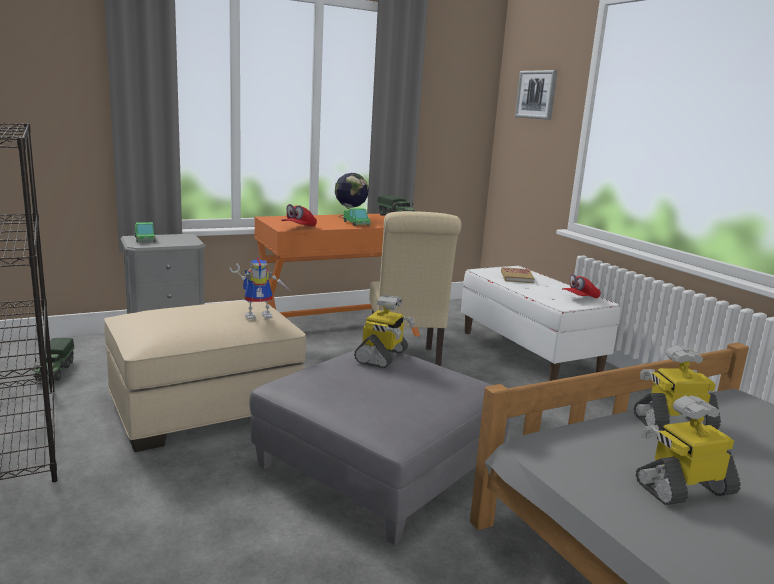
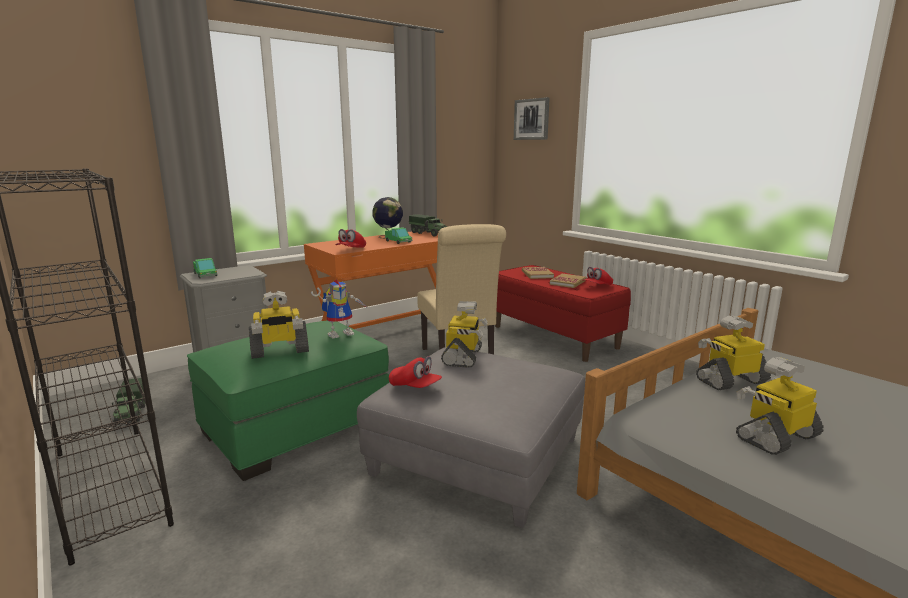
camera: 10 degrees left, 0 degrees up
(189, 325) = (279, 351): none -> toy robot
(207, 407) = (298, 426): beige ottoman -> green ottoman
(314, 380) = (415, 387): none -> red cap
(529, 352) = (554, 337): white bench -> red bench
(547, 290) = (568, 282): none -> book

